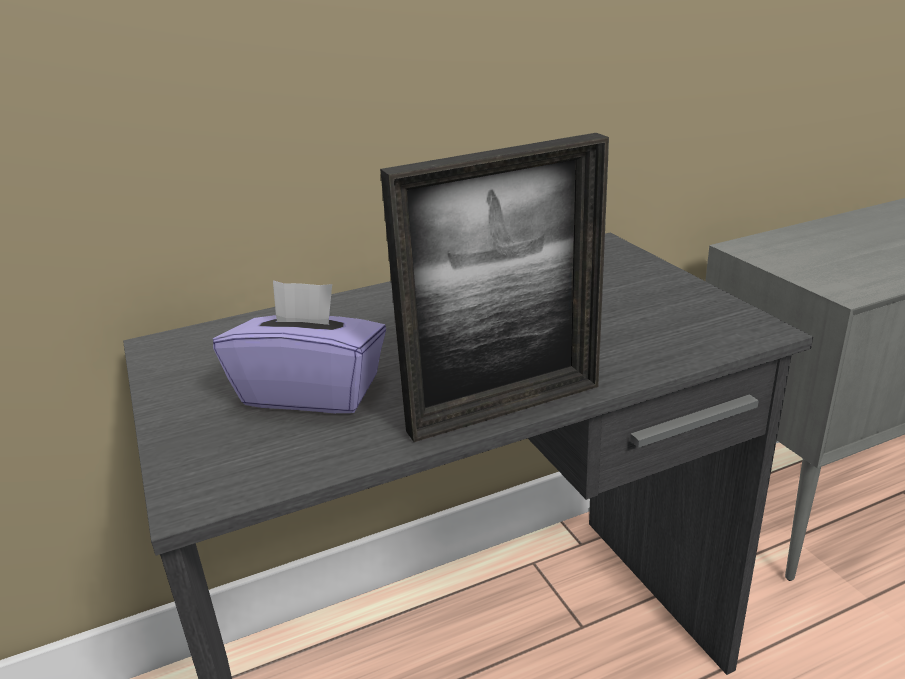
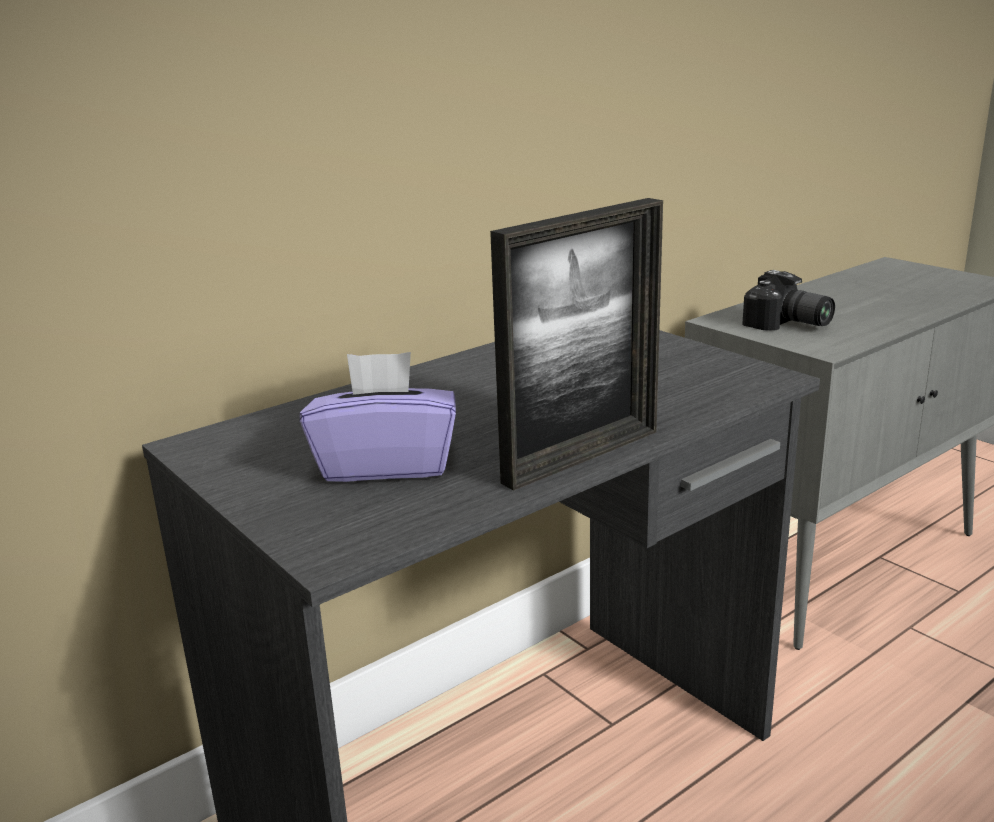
camera: 15 degrees left, 5 degrees down
(816, 258) = (787, 325): none -> camera

